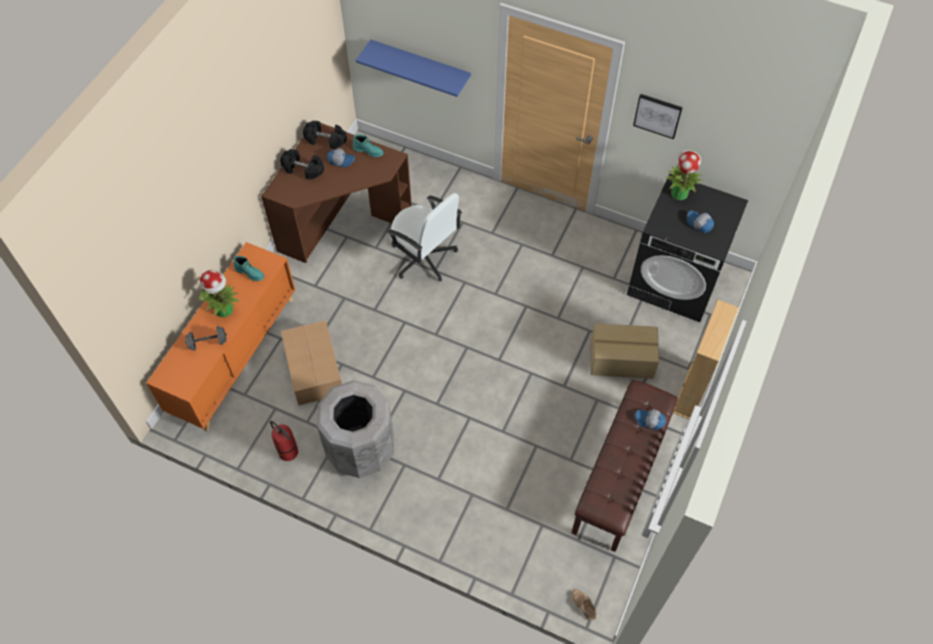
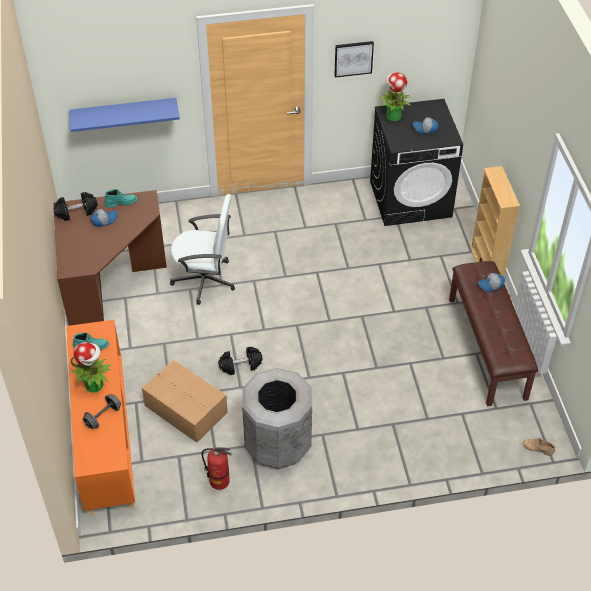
camera: 35 degrees left, 10 degrees down
(303, 169) = (77, 242): black dumbbell -> black dumbbell (240, 366)
(622, 360) = (420, 271): cardboard box -> none

